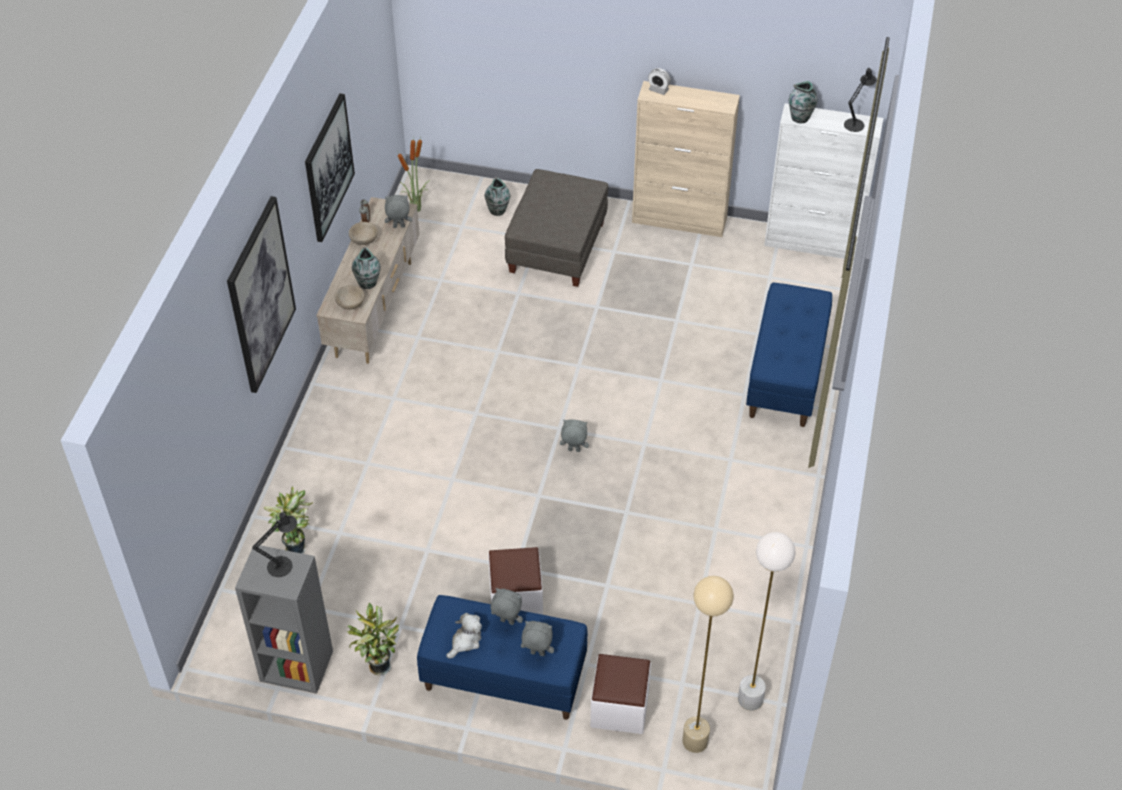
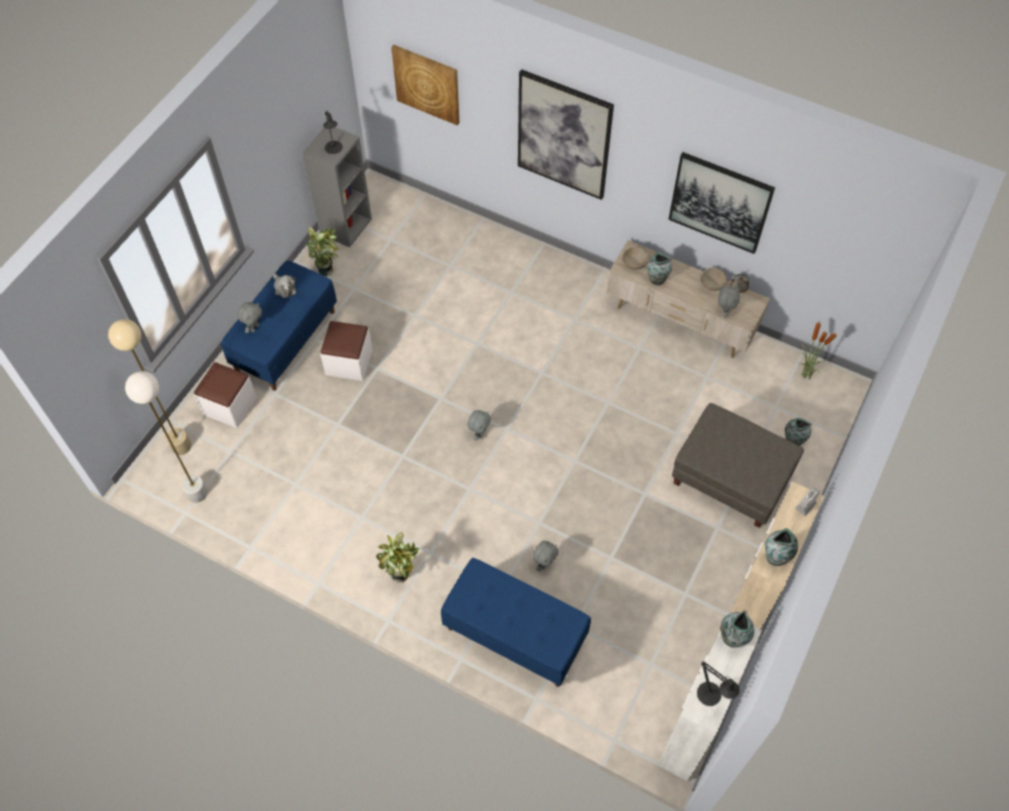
camera: 105 degrees right, 10 degrees up
(188, 445) = (427, 84): none -> picture
(296, 547) = (446, 238): potted plant -> potted plant (402, 575)
(506, 622) = (289, 315): grey plush toy -> grey plush toy (544, 563)
(715, 101) = (776, 556): none -> vase

